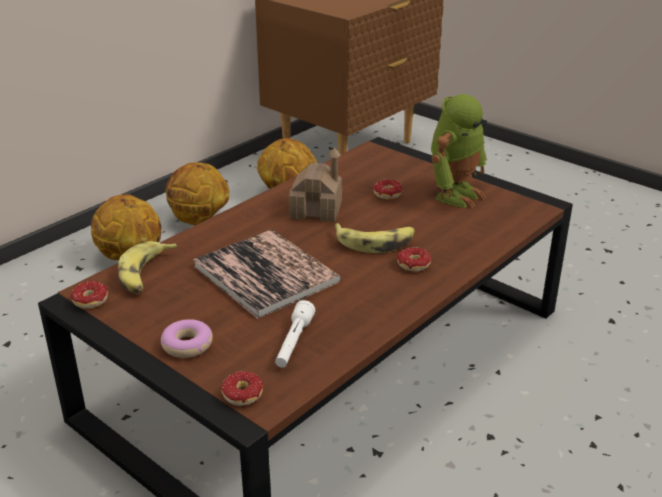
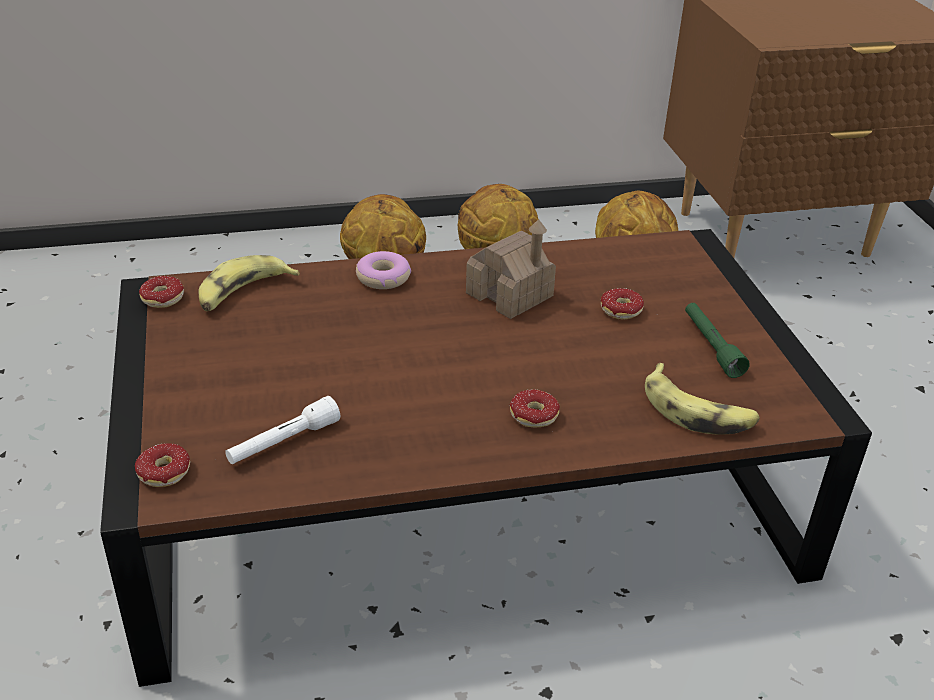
camera: 35 degrees right, 5 degrees up
(187, 345) = (184, 390): donut -> donut (383, 278)
(266, 274) = (357, 348): book -> none
(375, 242) = (525, 366): banana -> banana (697, 411)
(455, 194) = (711, 346): toy robot -> green flashlight

